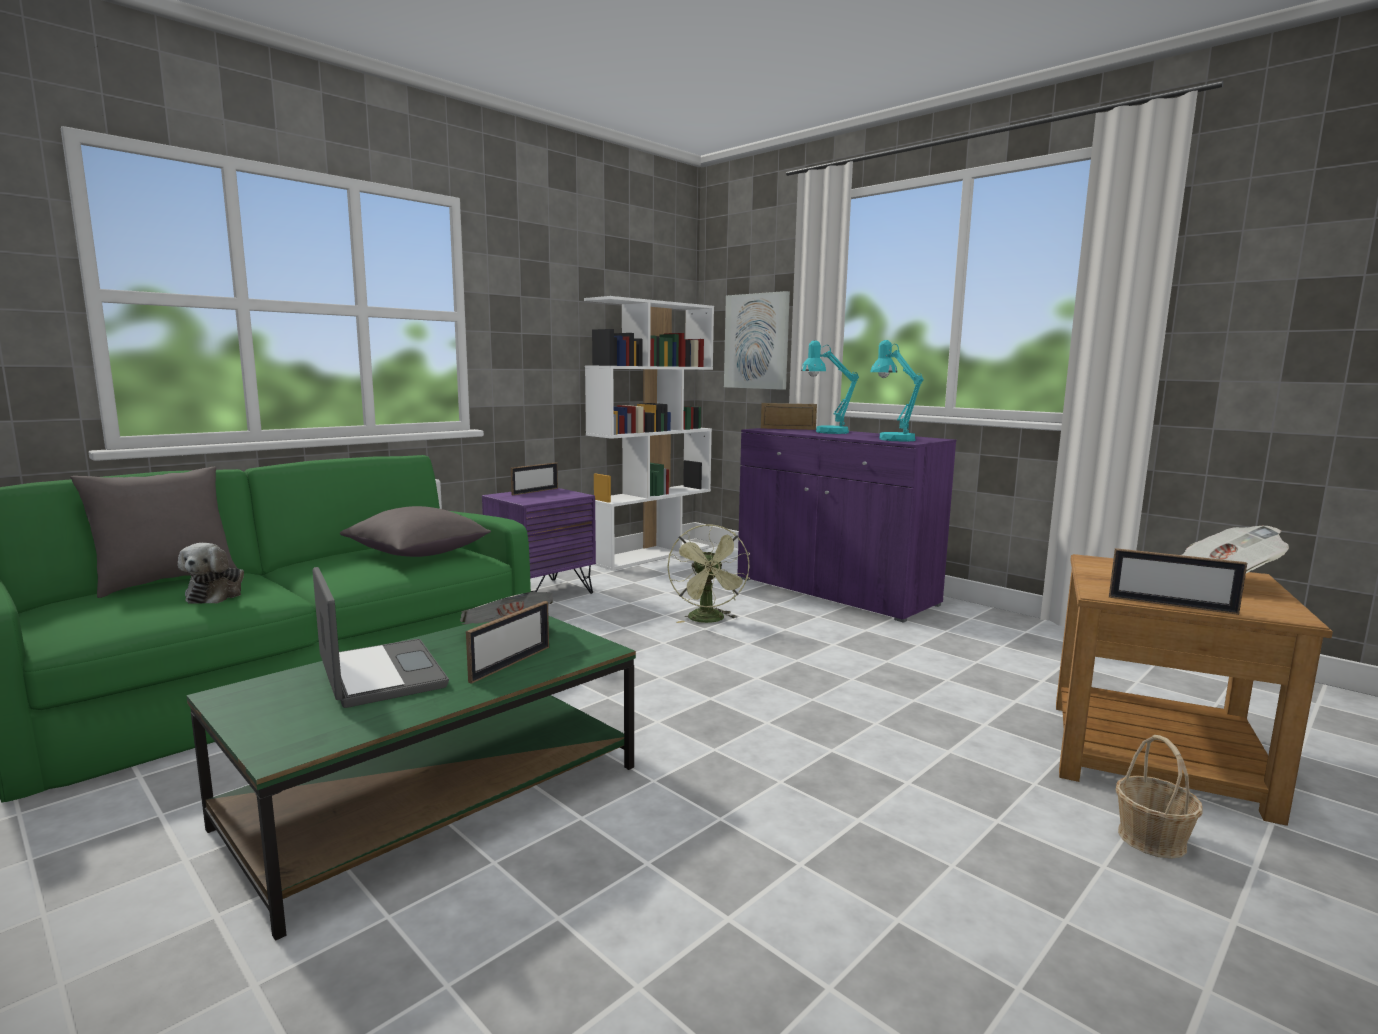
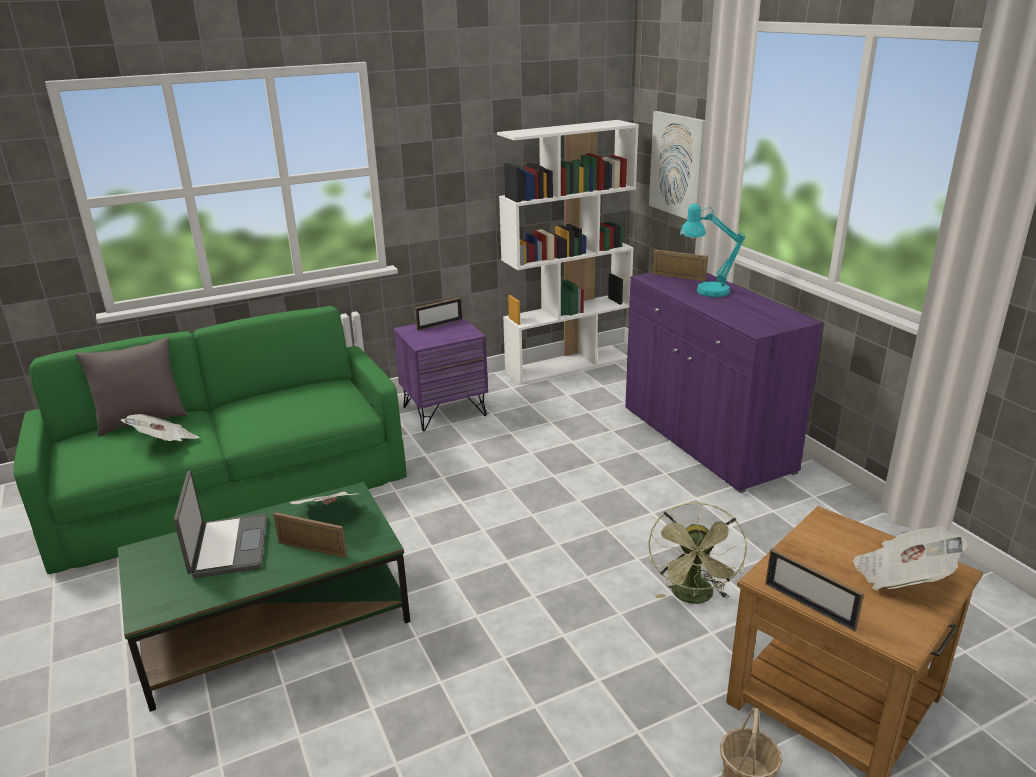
camera: 20 degrees right, 15 degrees up
(216, 594) = (165, 443): plush toy -> newspaper
(418, 554) = (315, 403): grey pillow -> none
(511, 664) = (312, 549): picture frame -> picture frame turned 120 degrees counterclockwise
(709, 620) = (563, 465): green fan -> green fan (694, 597)
(891, 439) = (751, 318): turquoise table lamp -> none

